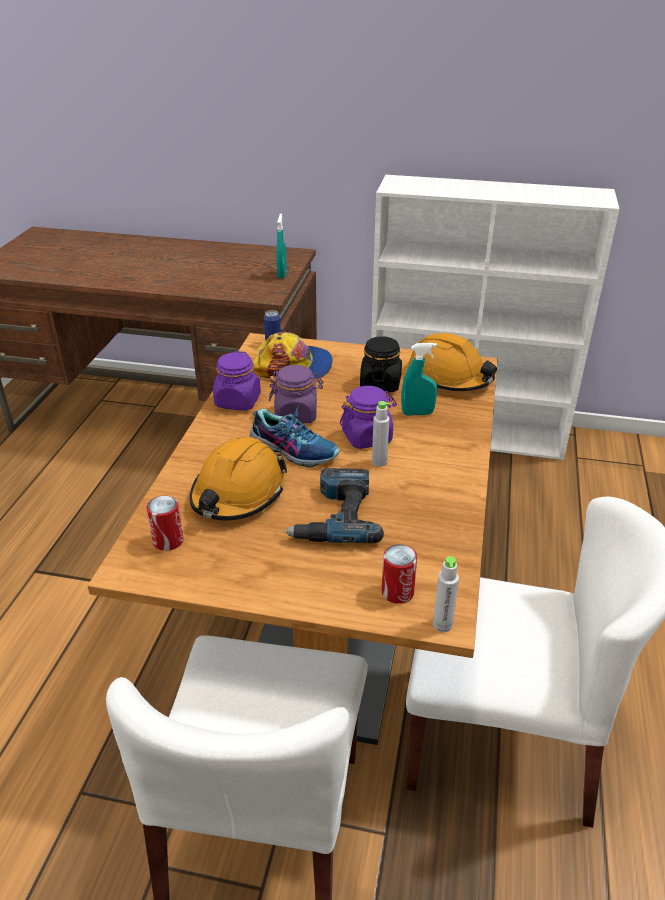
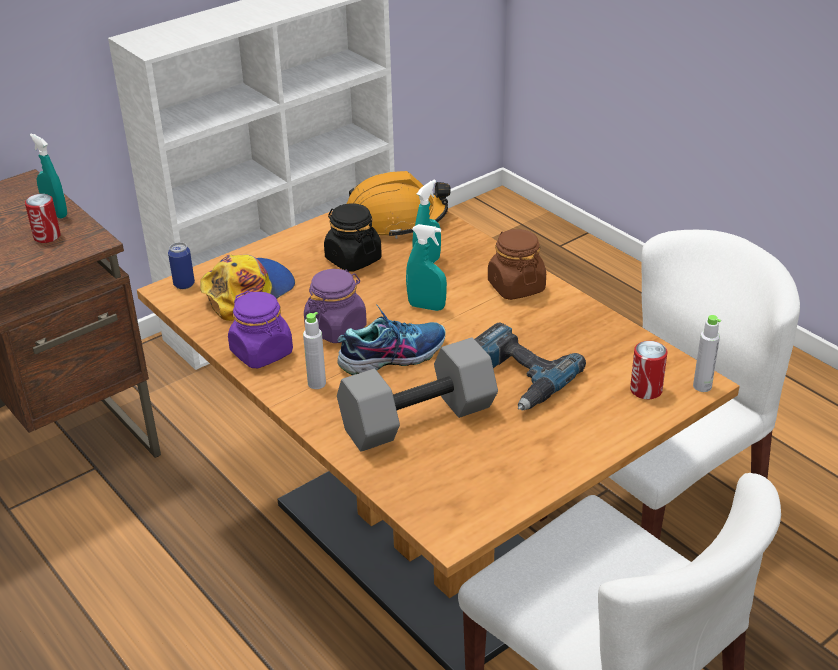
camera: 50 degrees left, 0 degrees up
(168, 541) = (440, 489): can -> can (47, 236)
(238, 493) = (418, 417): orange hard hat -> grey dumbbell
(367, 437) = (426, 307): purple jar -> turquoise spray bottle
(379, 462) = (471, 318): grey bottle -> grey bottle (317, 383)
(445, 463) = (516, 287): none -> brown jar

